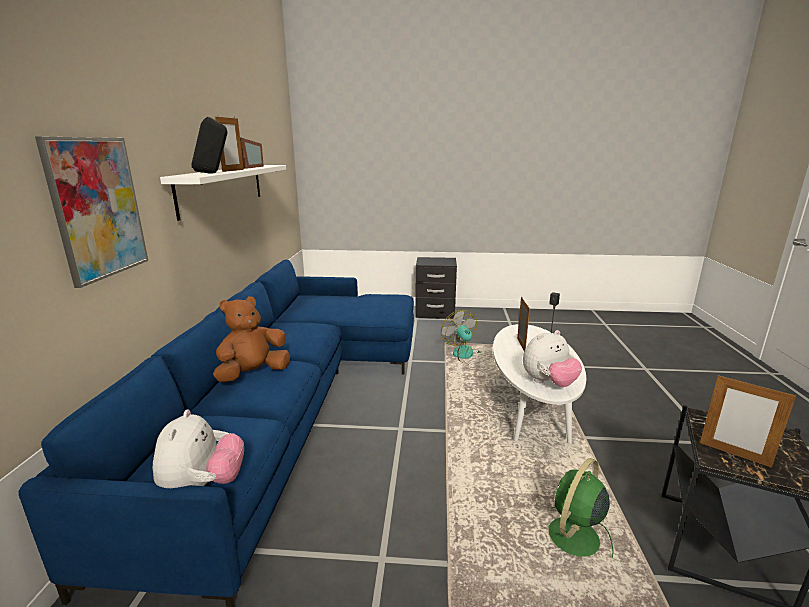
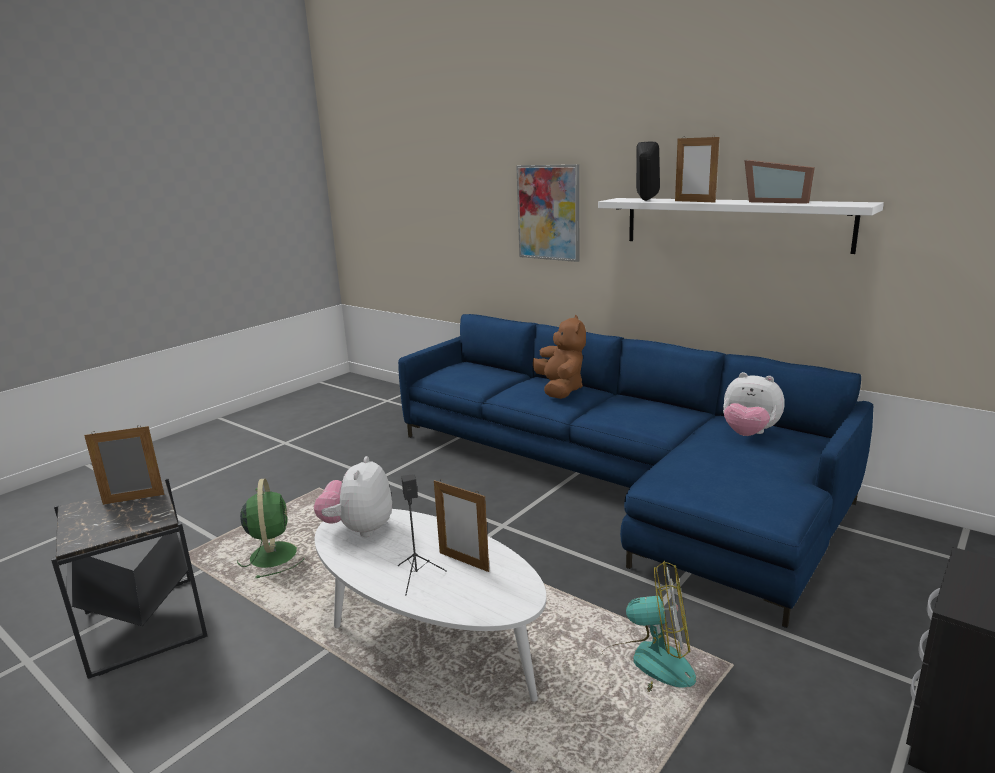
camera: 125 degrees right, 0 degrees up
(203, 486) = (435, 372): plush toy -> plush toy (749, 434)

